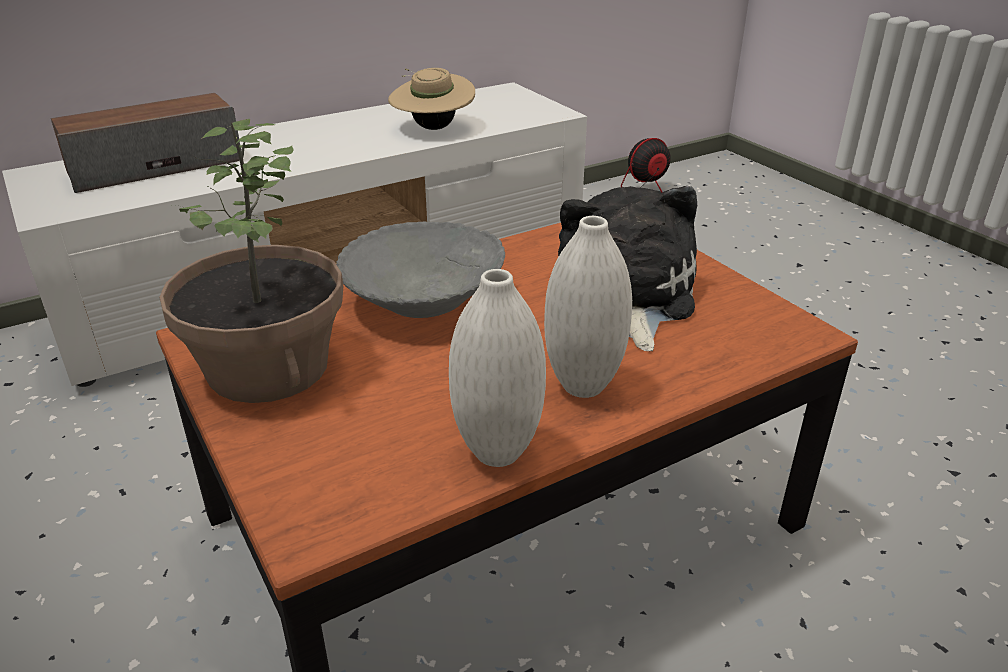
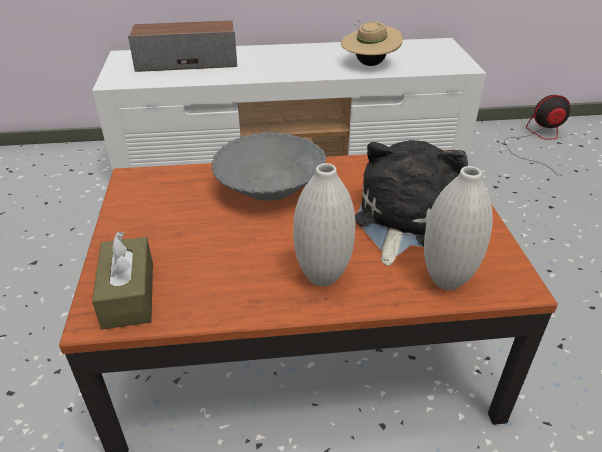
camera: 25 degrees right, 5 degrees up
(266, 368) = (150, 208): potted plant -> none
(332, 486) = (128, 294): none -> brown tissue box
(497, 452) = (234, 305): white vase -> white vase (446, 280)

